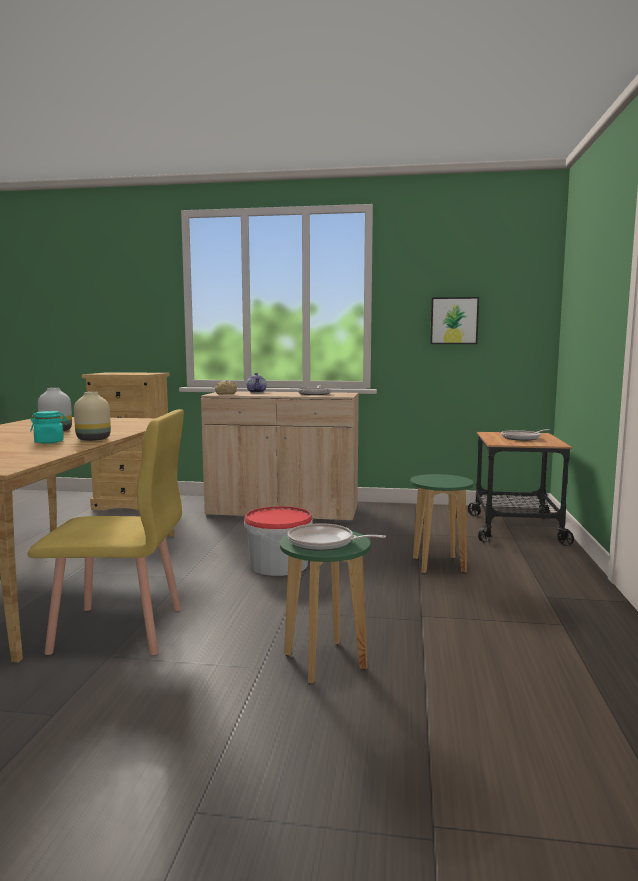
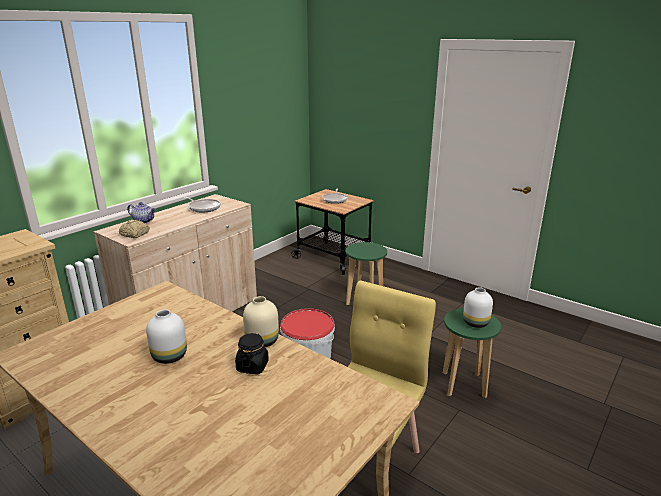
camera: 60 degrees left, 15 degrees up
(49, 442) = (252, 366): turquoise jar -> black jar
(324, 543) = (476, 323): frying pan -> white vase
(454, 321) = (256, 117): picture -> none

